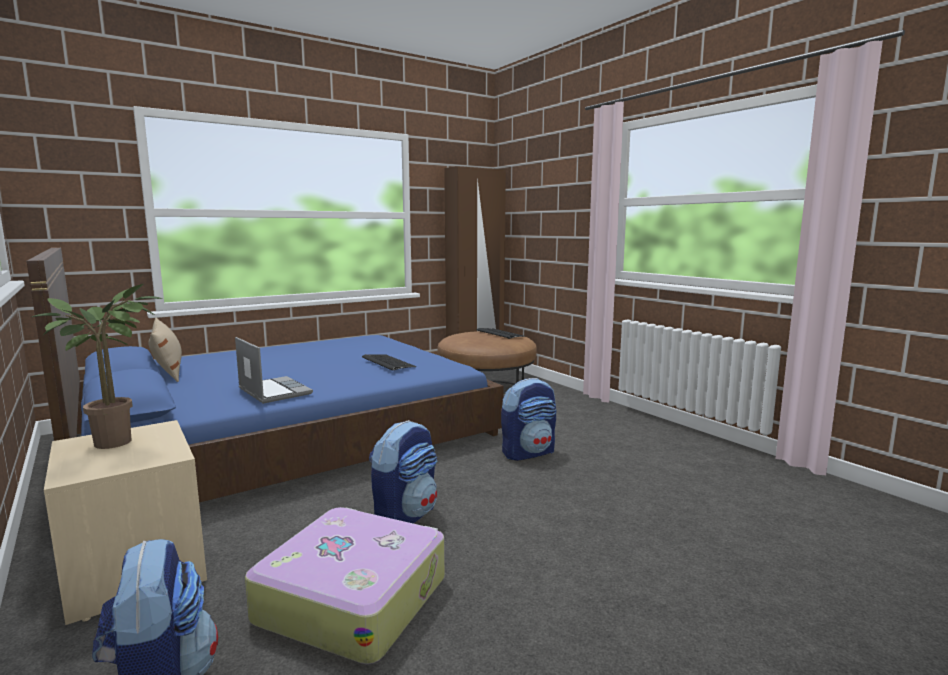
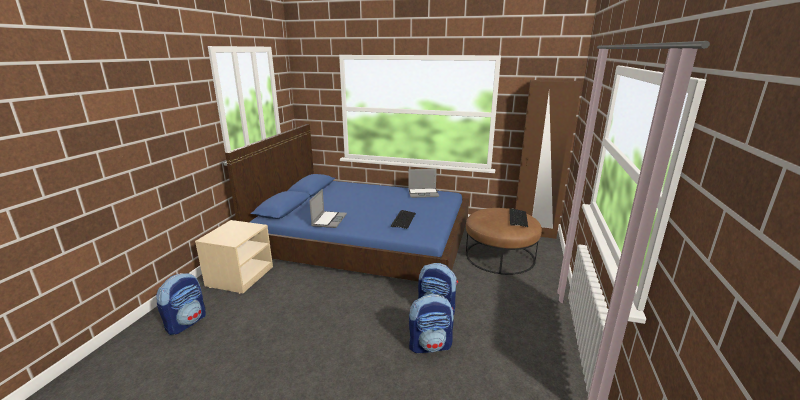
camera: 50 degrees right, 10 degrees up
(119, 440) = (239, 228): potted plant -> none
(168, 371) = (328, 191): beige pillow -> none
(339, 342) = (423, 193): none -> laptop
(353, 598) = (256, 329): suitcase -> none
(405, 516) = (326, 308): backpack -> backpack (430, 345)

